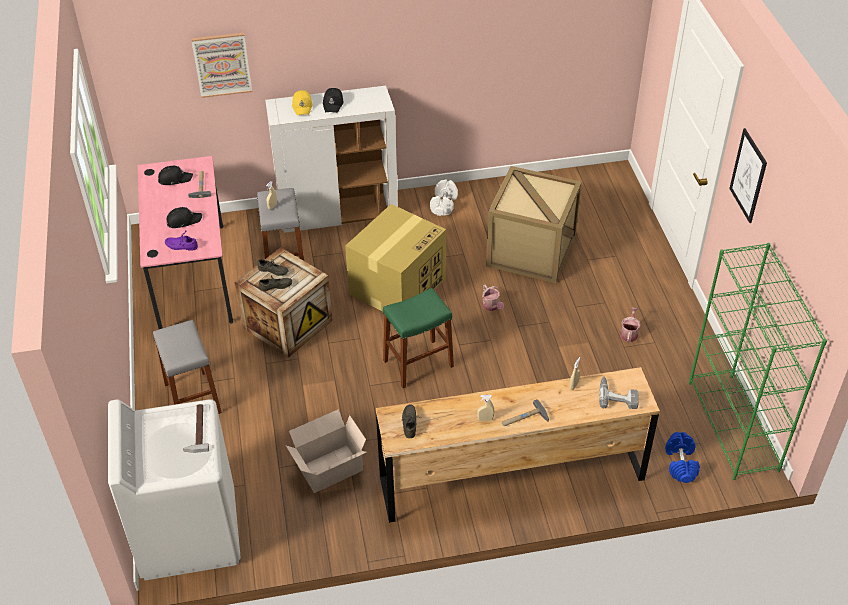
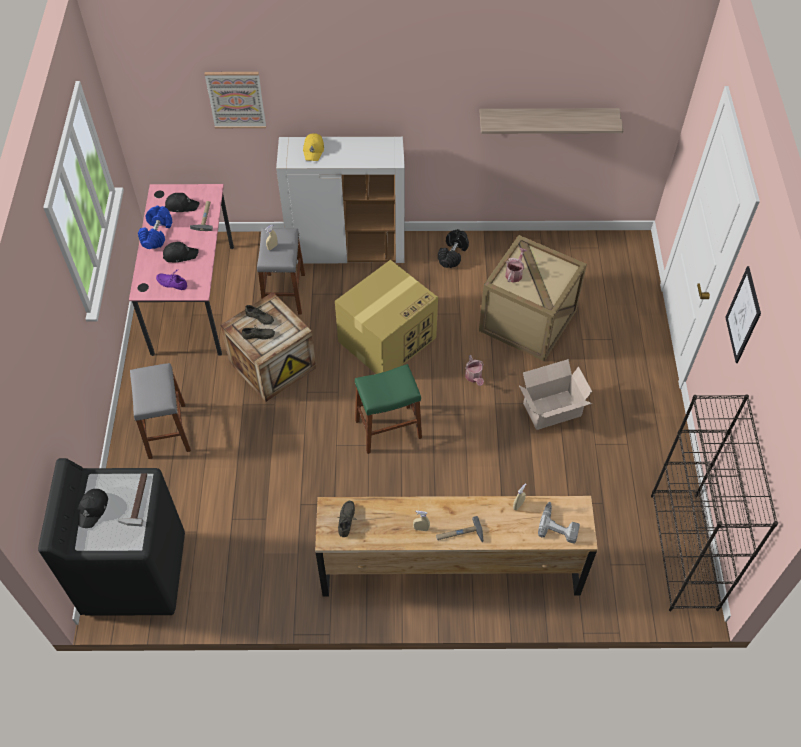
camera: 10 degrees right, 10 degrees up
(188, 532) = (135, 573): white washing machine -> black washing machine
(328, 469) = (278, 529): cardboard box -> cardboard box (550, 410)
(333, 104) = (345, 151): black cap -> black cap (93, 509)
(444, 204) = (453, 254): white dumbbell -> black dumbbell
(521, 53) = (547, 120): none -> shelf
(629, 333) = (604, 429): watering can -> watering can (514, 273)
(680, 463) = (620, 583): blue dumbbell -> blue dumbbell (156, 233)
(733, 426) = (684, 552): green bookcase -> black bookcase

